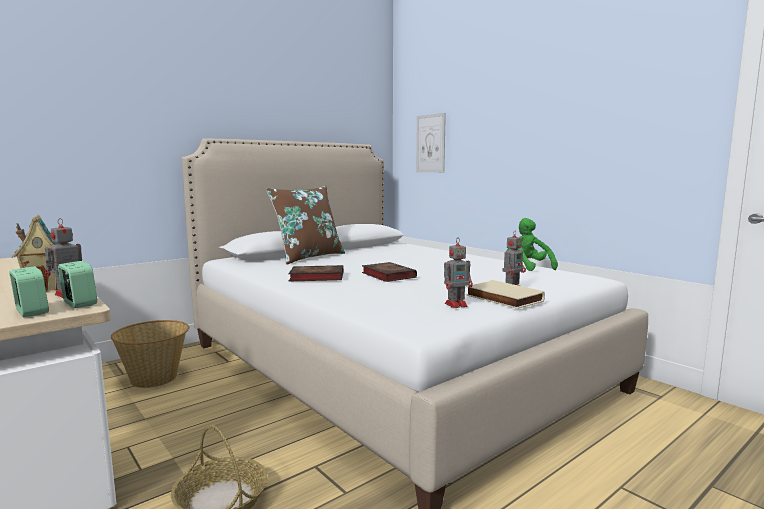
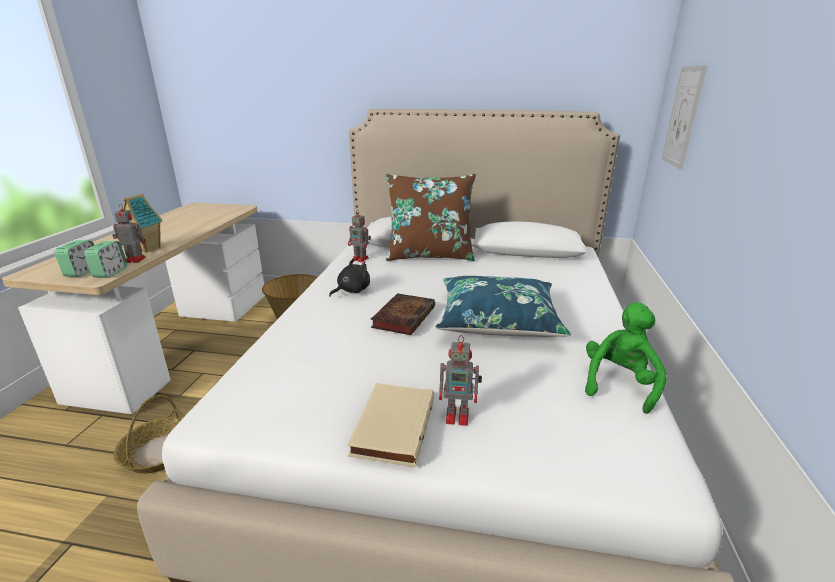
camera: 50 degrees right, 15 degrees up
(315, 277) = (351, 291): book -> black plush toy
(431, 266) = (497, 320): none -> blue pillow
(457, 305) = (321, 404): toy robot -> toy robot (361, 259)

